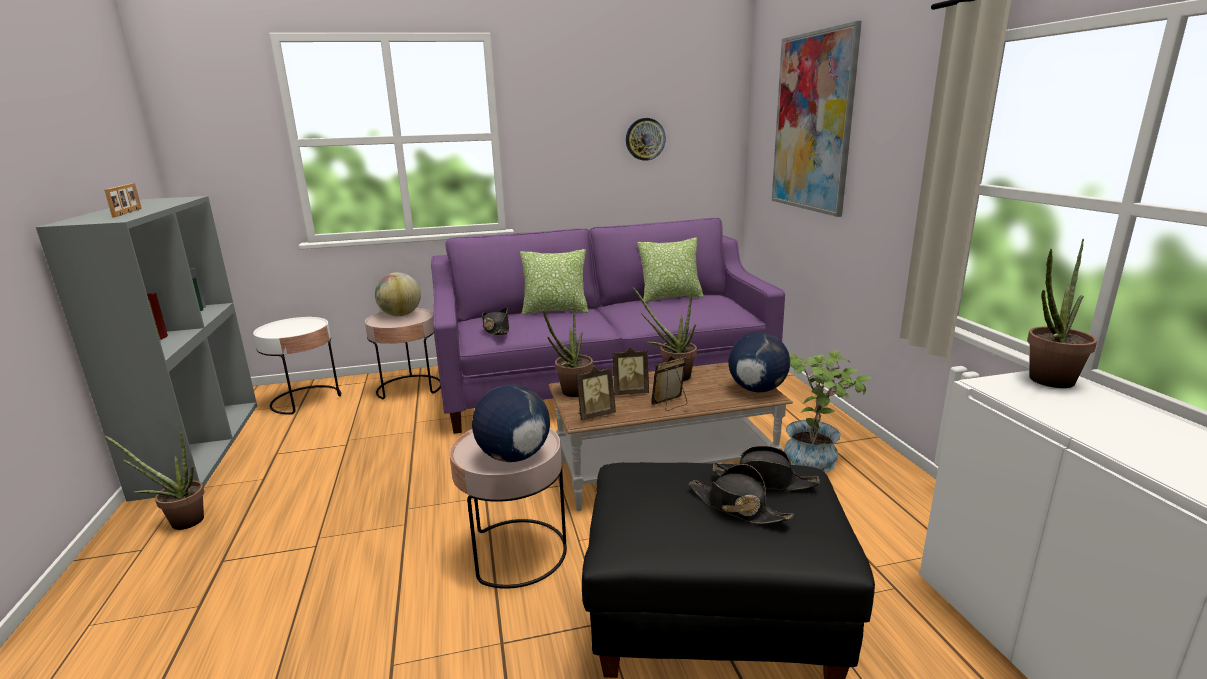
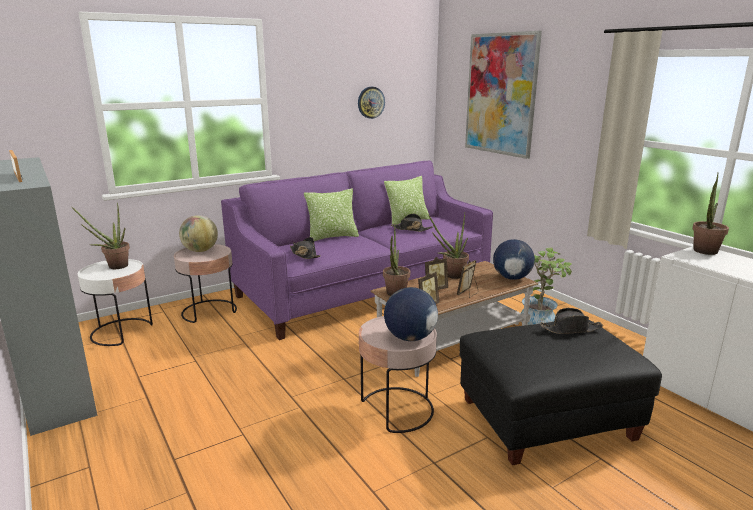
camera: 20 degrees left, 0 degrees up
(180, 522) = (103, 440): potted plant -> potted plant (114, 267)
(737, 507) = (570, 345): black hat -> black hat (411, 229)

